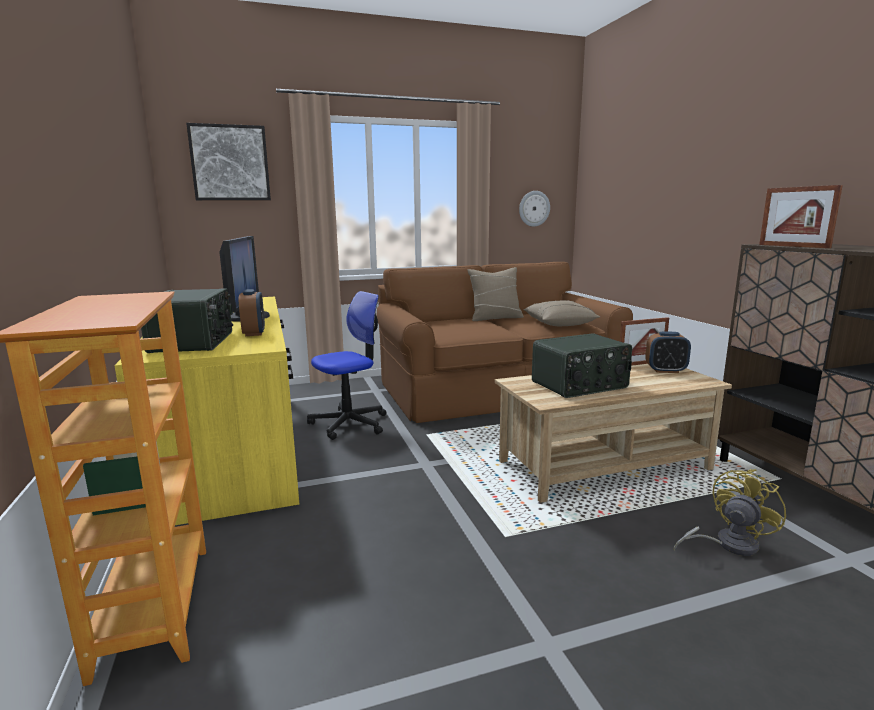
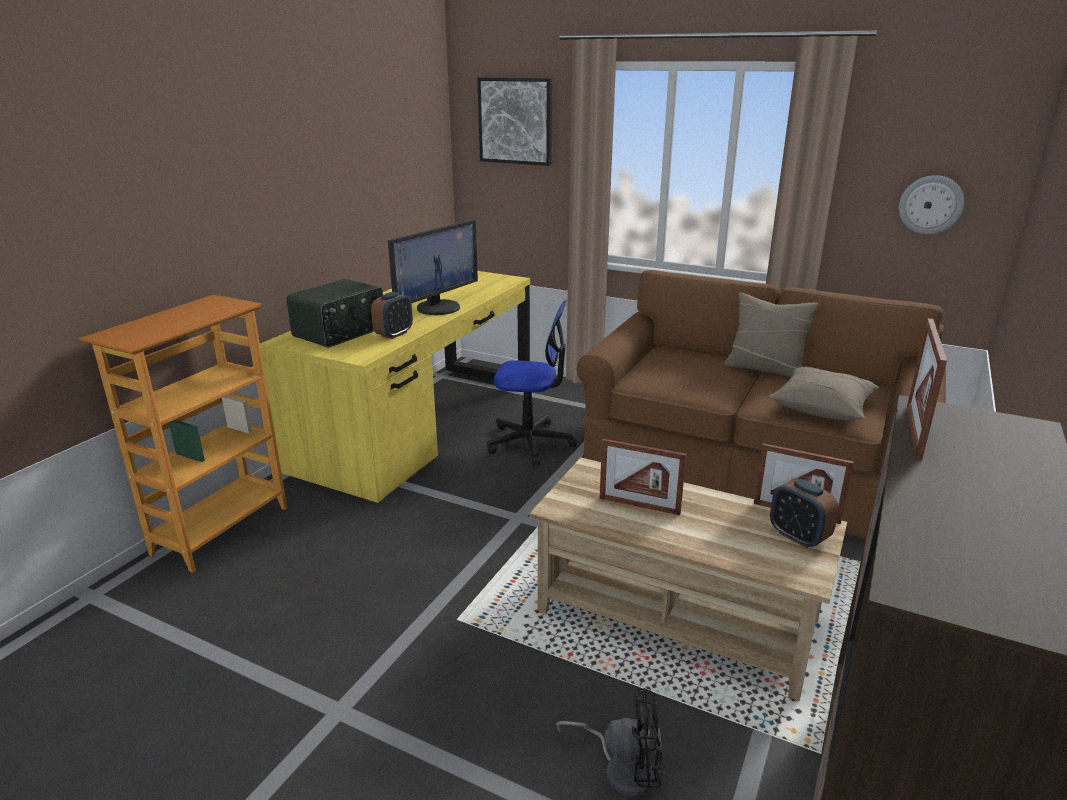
camera: 45 degrees right, 10 degrees up
(580, 385) = (639, 505): radio -> picture frame
(727, 544) = (622, 768): yellow fan -> black fan

